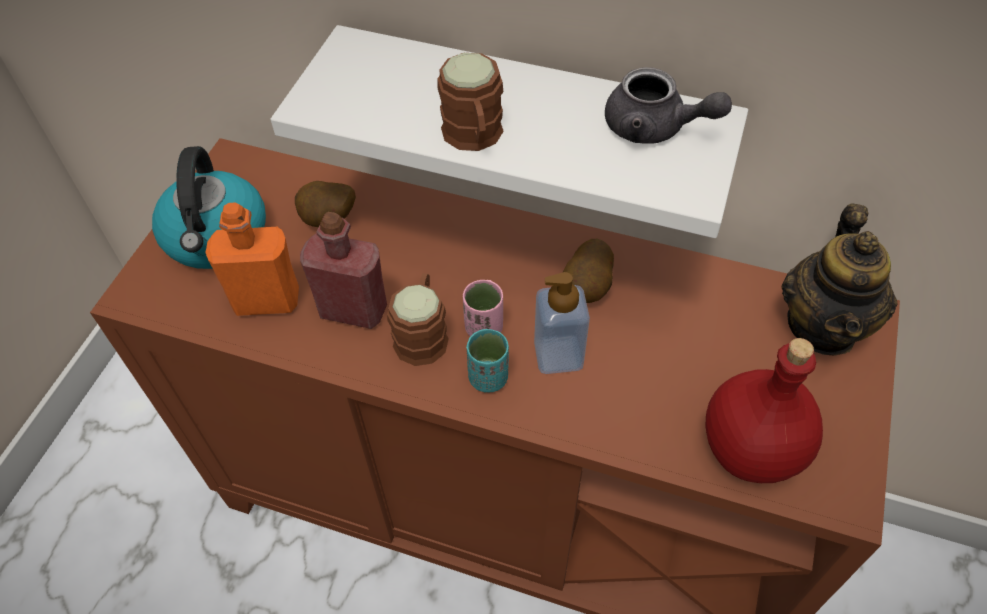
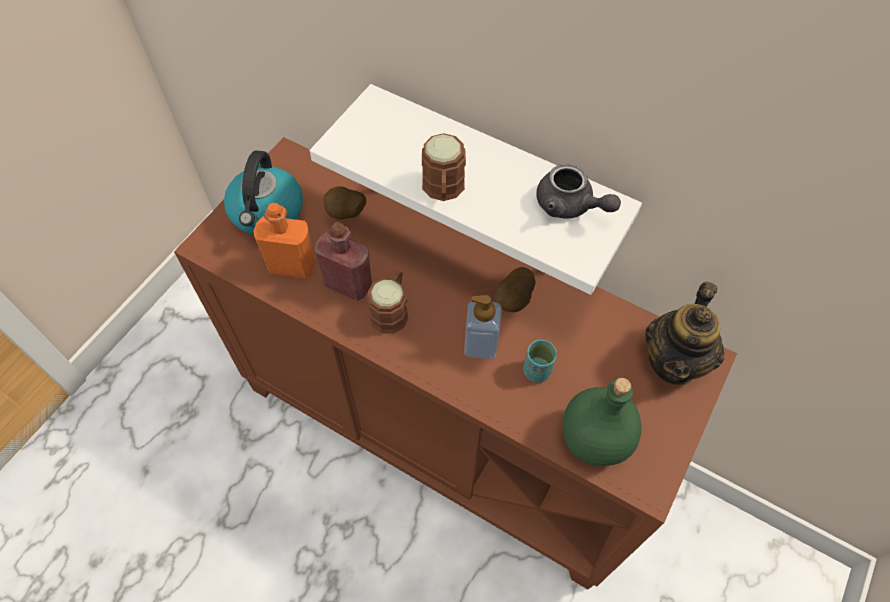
camera: 10 degrees right, 5 degrees up
(484, 328) = (434, 315): pink cup -> none
(488, 377) = (428, 351): turquoise cup -> turquoise cup (537, 371)
(751, 447) = (595, 437): red bottle -> green bottle

